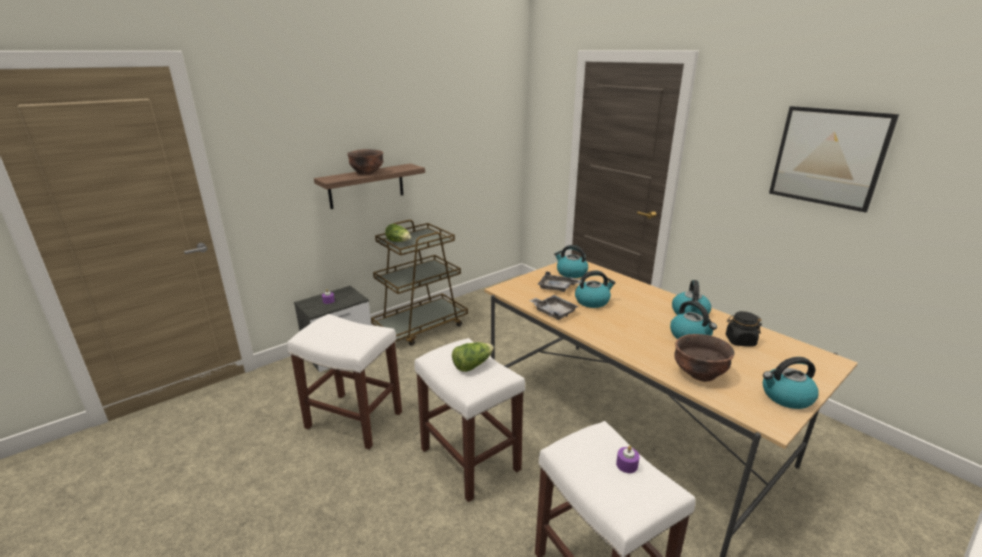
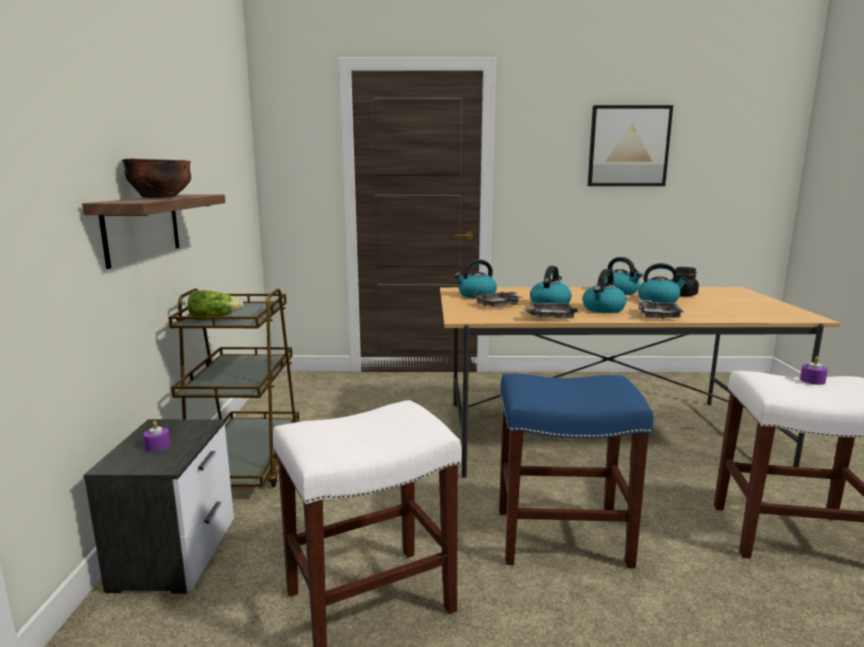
camera: 50 degrees left, 10 degrees down
(468, 458) = (560, 537): white stool -> blue stool
(472, 365) = (574, 384): lettuce -> none
(632, 348) = (657, 316): none -> grey tray
(699, 374) = (723, 313): brown bowl -> none
(786, 397) = (775, 307): kettle -> kettle (603, 309)

